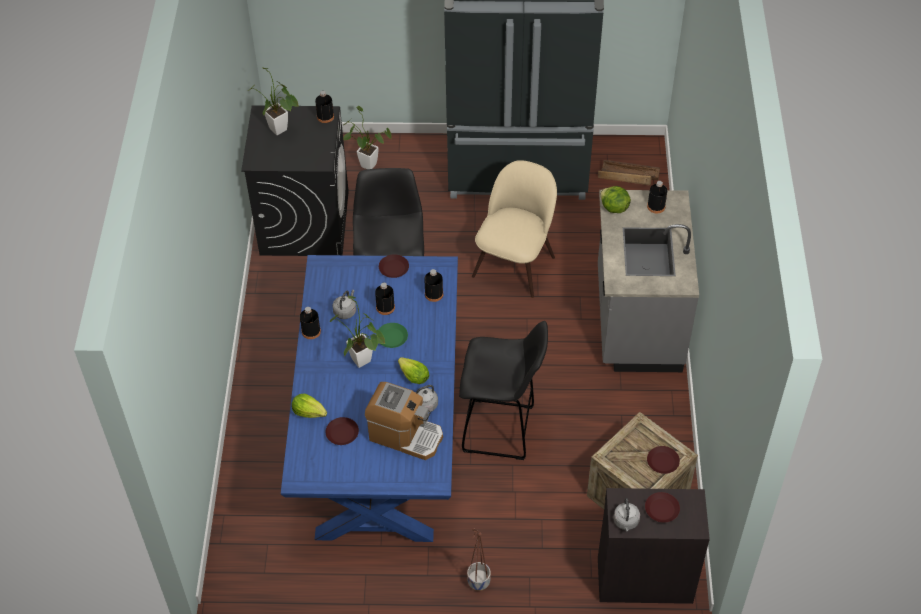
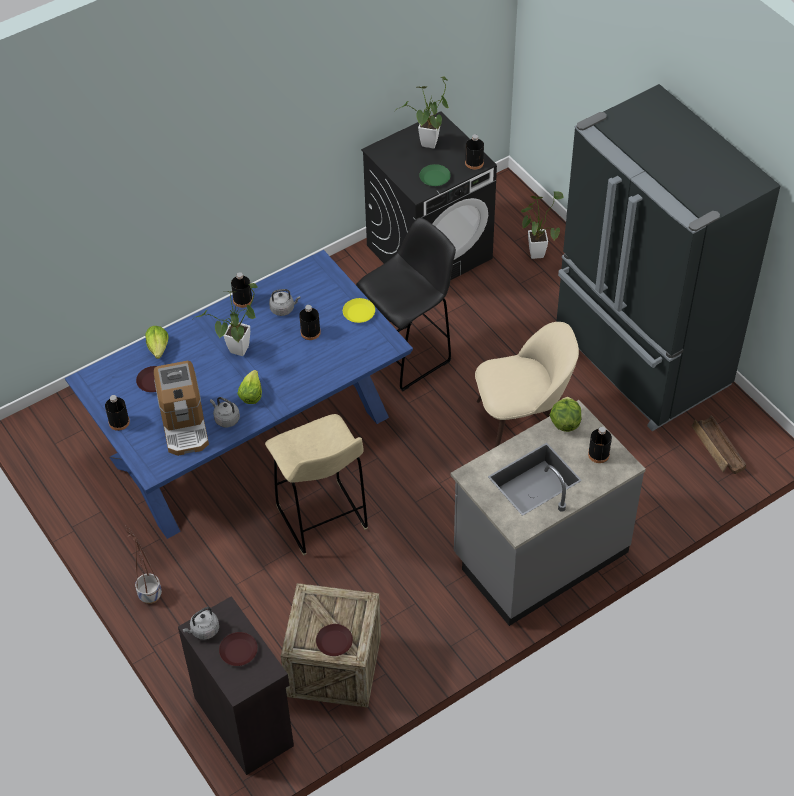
camera: 55 degrees right, 0 degrees up
(392, 338) = (281, 355): green plate -> green plate (434, 178)
(394, 268) = (358, 313): brown plate -> yellow plate
(434, 294) = (354, 356): black bottle -> black bottle (119, 422)
(501, 429) = (323, 520): black stool -> beige stool

